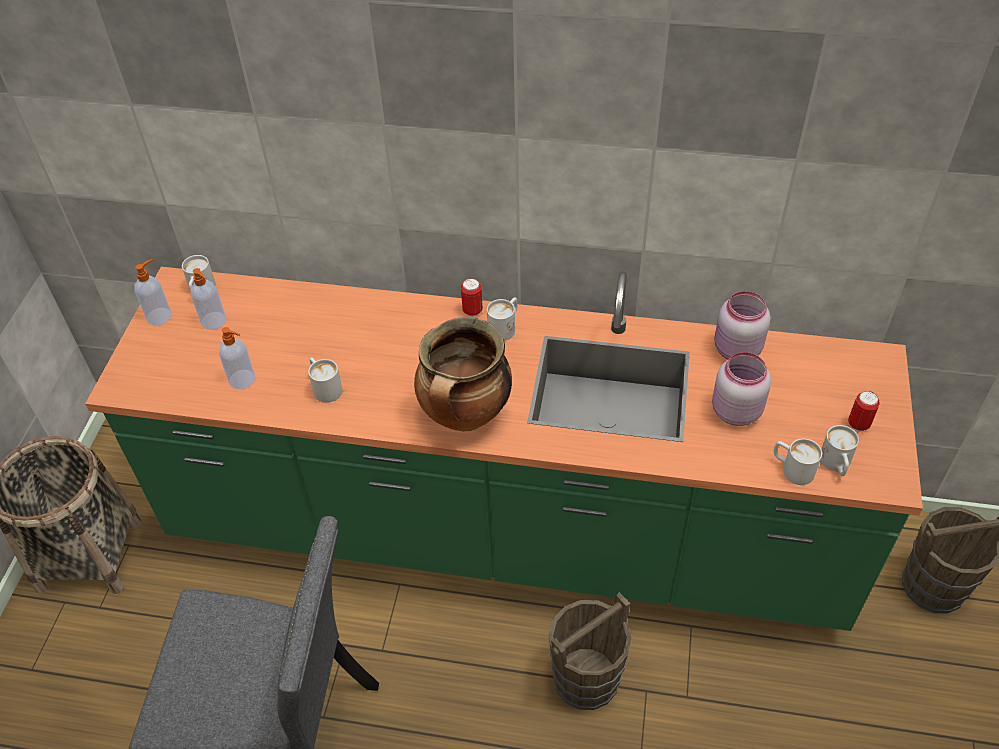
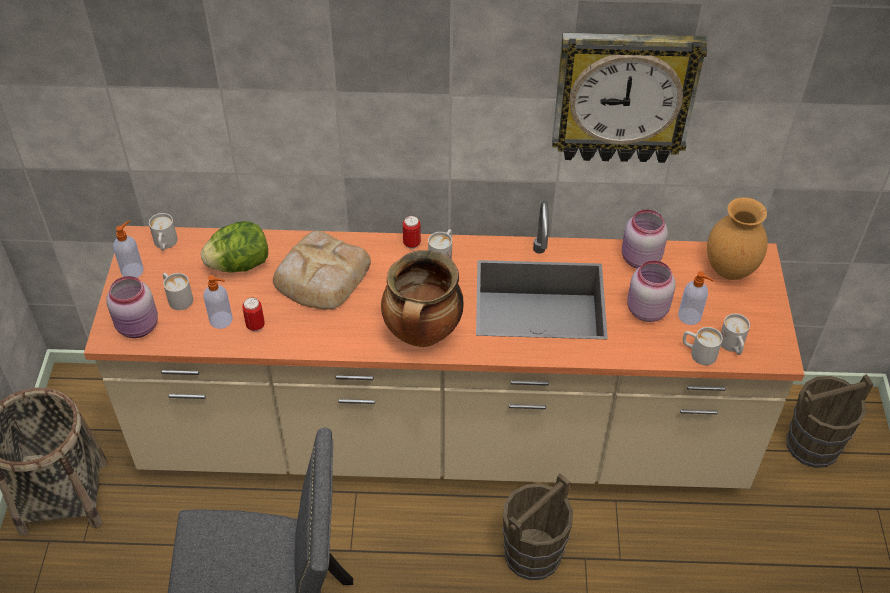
camera: 10 degrees left, 0 degrees up
(151, 379) = (138, 327): none -> pink jar
(214, 321) = (184, 271): soap dispenser -> soap dispenser (690, 317)
(276, 319) = (240, 264): none -> lettuce
(324, 387) = (296, 320): white mug -> white mug (177, 297)
(362, 339) = (320, 276): none -> bread
(506, 534) = (444, 439): green counter -> beige counter
(724, 150) = (624, 97): none -> wall clock
(843, 371) = (729, 269): none -> brown vase
(858, 424) = (746, 312): can -> can (255, 325)

